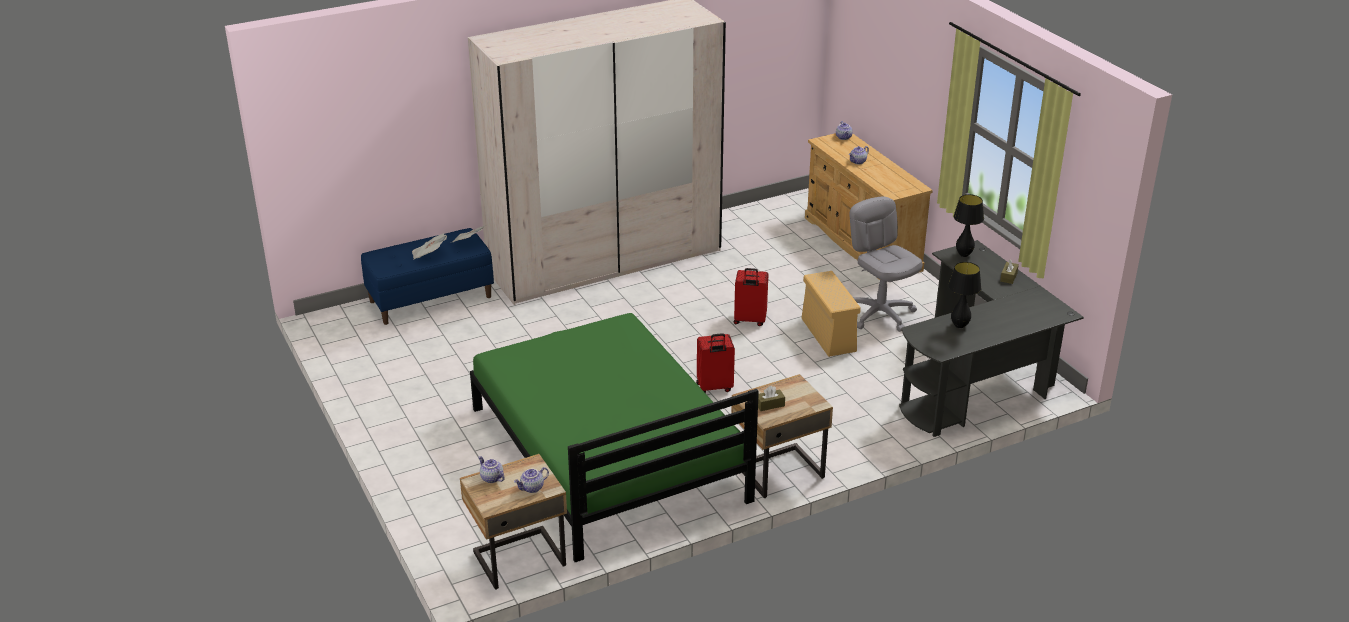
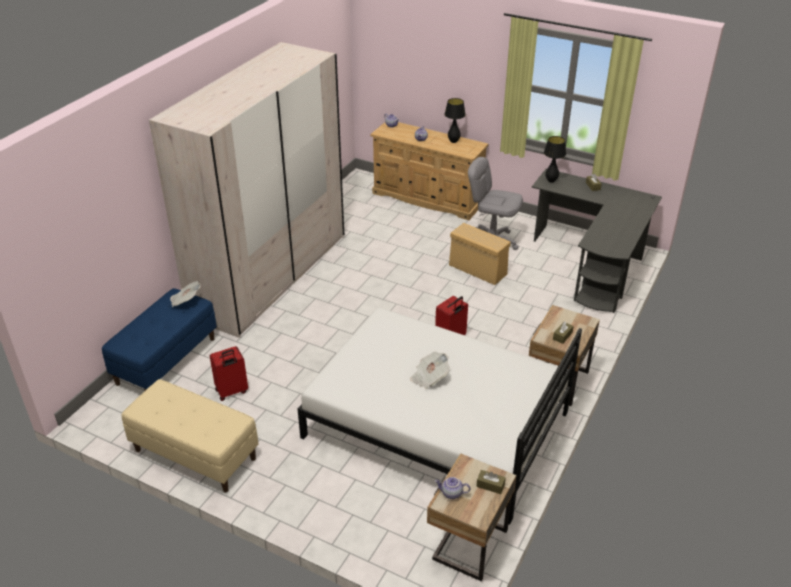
camera: 35 degrees left, 5 degrees up
(373, 383) = (194, 454): none -> beige bench
(429, 255) = (164, 324): newspaper -> newspaper (429, 377)
(532, 488) = (490, 485): teapot -> brown tissue box
(607, 453) = (436, 425): green bed -> white bed
(749, 320) = (418, 280): red suitcase -> red suitcase (232, 392)
(959, 326) = (607, 229): black table lamp -> black table lamp (453, 141)

